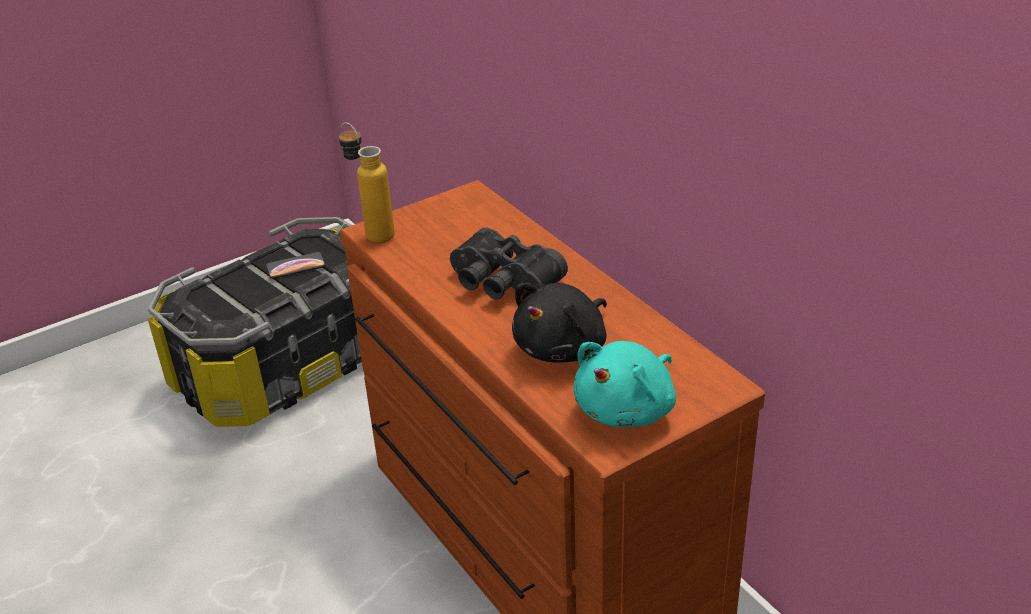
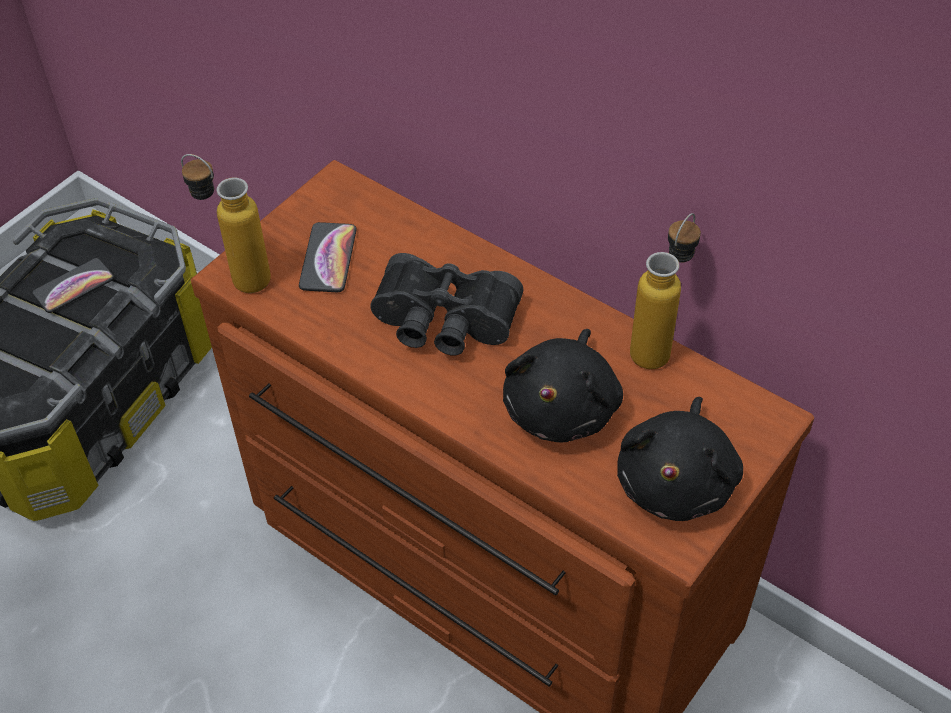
camera: 20 degrees left, 15 degrees up
(440, 233) = (328, 258): none -> phone
(628, 409) = (677, 481): turquoise plush toy -> black plush toy
(659, 324) = (658, 345): none -> bottle

